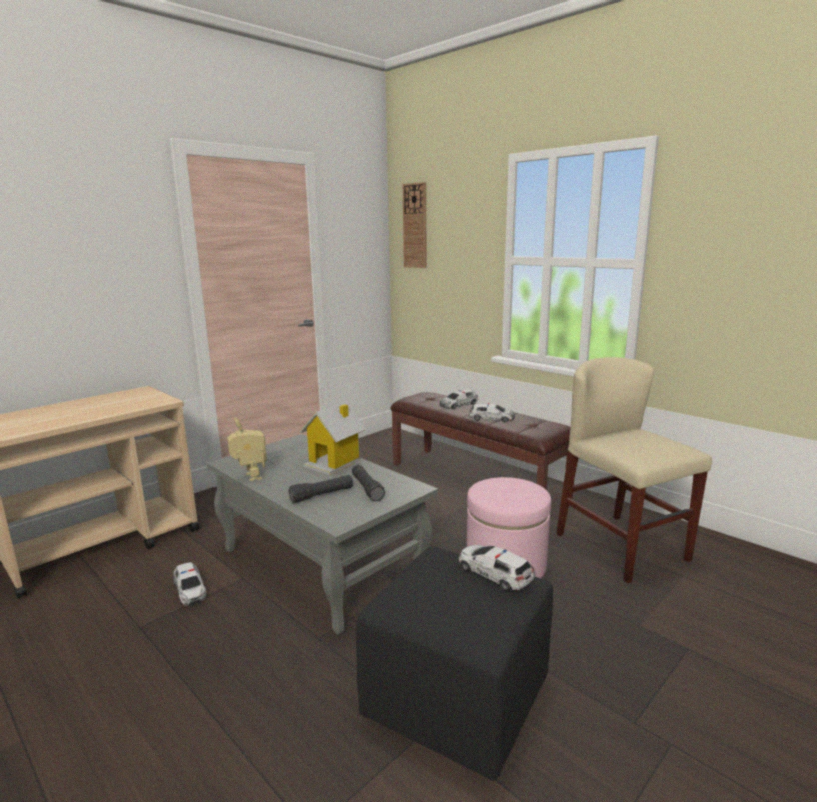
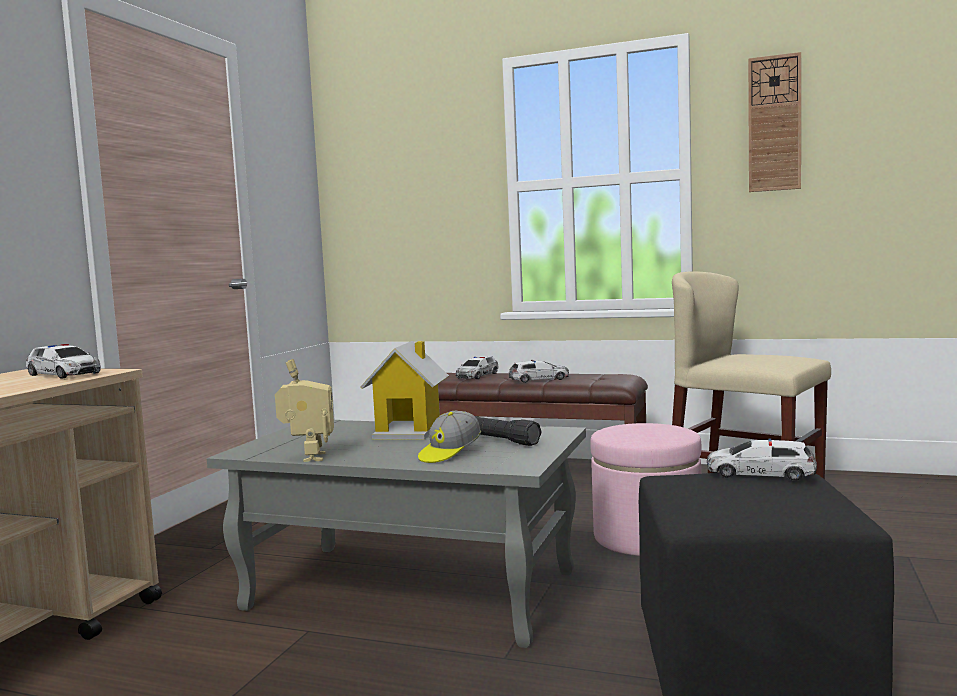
camera: 25 degrees left, 10 degrees down
(190, 590) = (233, 664): toy car -> toy car (64, 374)
(249, 477) = (308, 457): toy robot -> toy robot turned 45 degrees clockwise
(322, 495) = (449, 453): black flashlight -> cap
(415, 226) = (363, 156): wall clock -> wall clock (774, 124)

